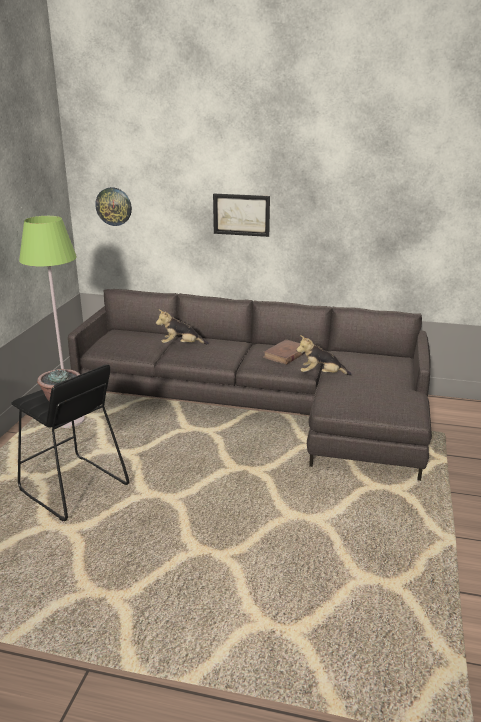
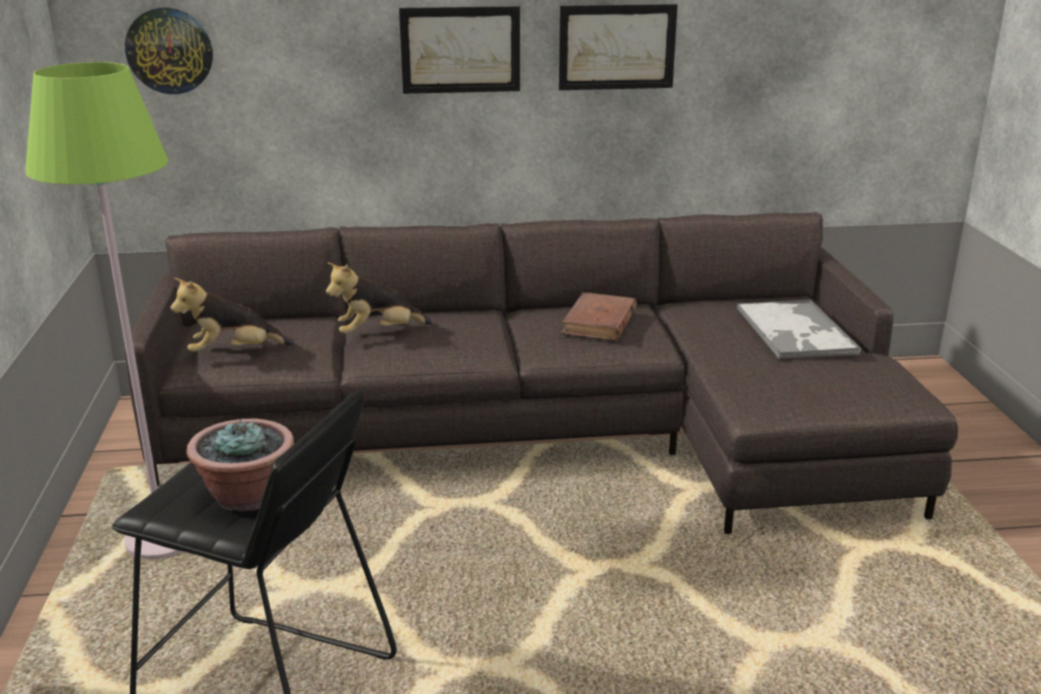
camera: 20 degrees left, 0 degrees up
(318, 218) = (617, 47): none -> picture
(321, 374) = (694, 349): plush toy -> plush toy (233, 352)
(380, 373) = (795, 331): none -> tray

